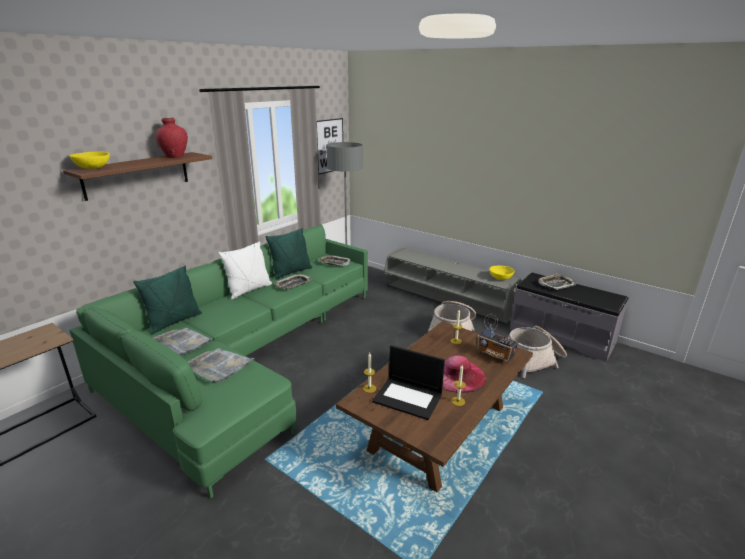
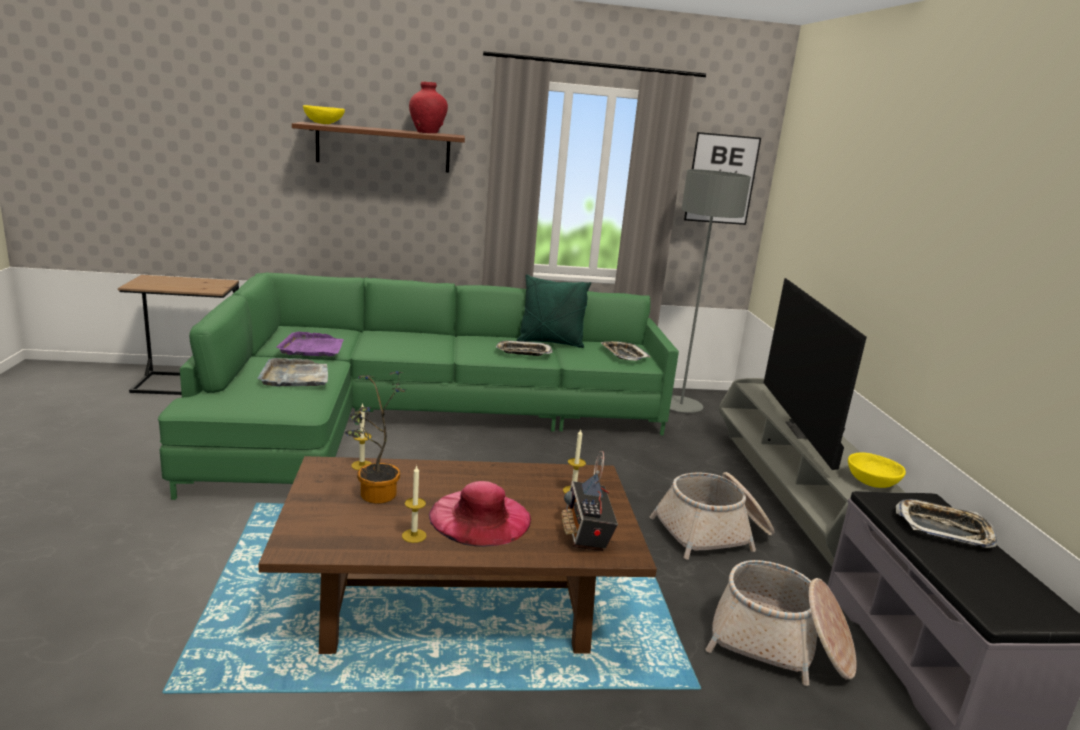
camera: 45 degrees right, 5 degrees down
(174, 322) = (348, 332): green pillow -> none
(180, 344) = (312, 348): grey tray -> purple tray
(249, 290) = (468, 338): white pillow -> none
(408, 398) = (374, 497): laptop -> potted plant
(449, 267) = (804, 431): none -> television

